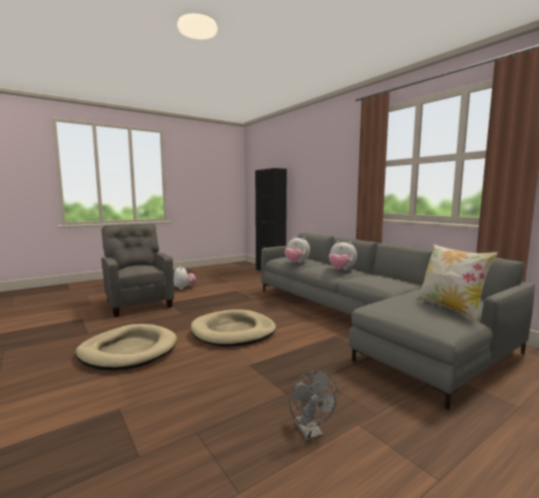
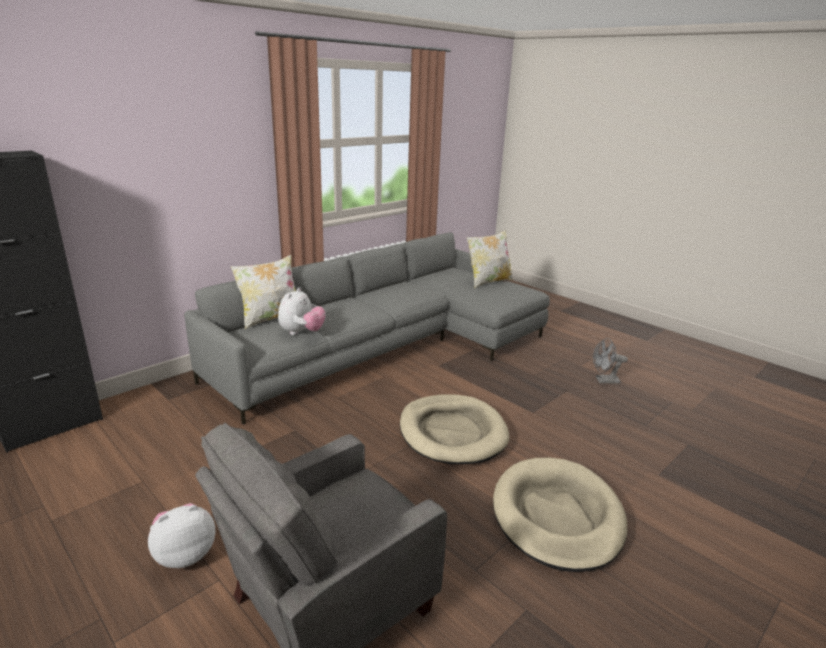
camera: 100 degrees left, 15 degrees up
(310, 432) = (604, 381): grey fan -> grey fan turned 150 degrees counterclockwise
(317, 260) = (270, 318): none -> pillow
(341, 270) = (358, 306): plush toy -> none

